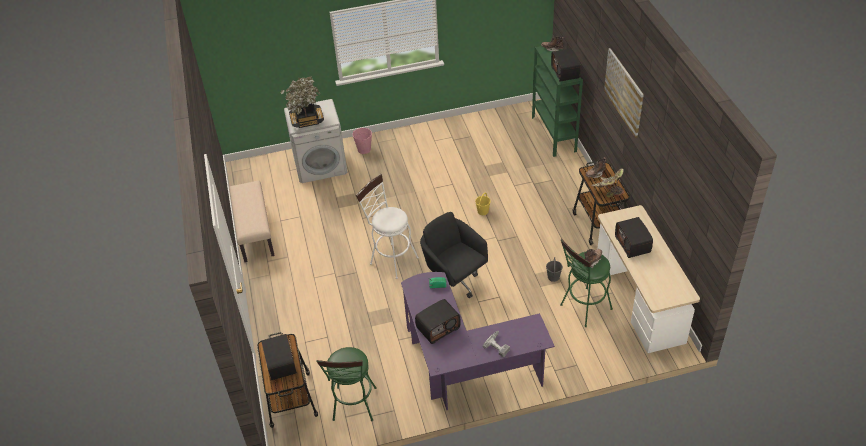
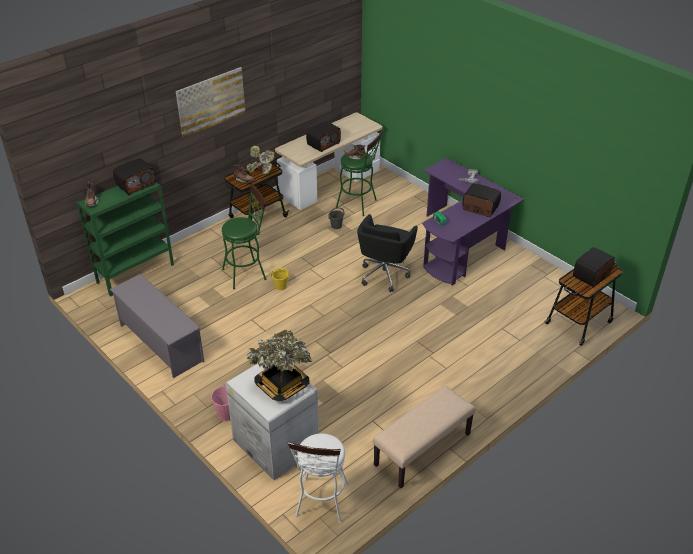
camera: 120 degrees left, 5 degrees down
(354, 407) = (549, 285): green stool -> green stool (248, 273)
(391, 259) = (383, 324): white stool -> white stool (321, 505)
(459, 133) = (160, 343): none -> grey shoe rack

